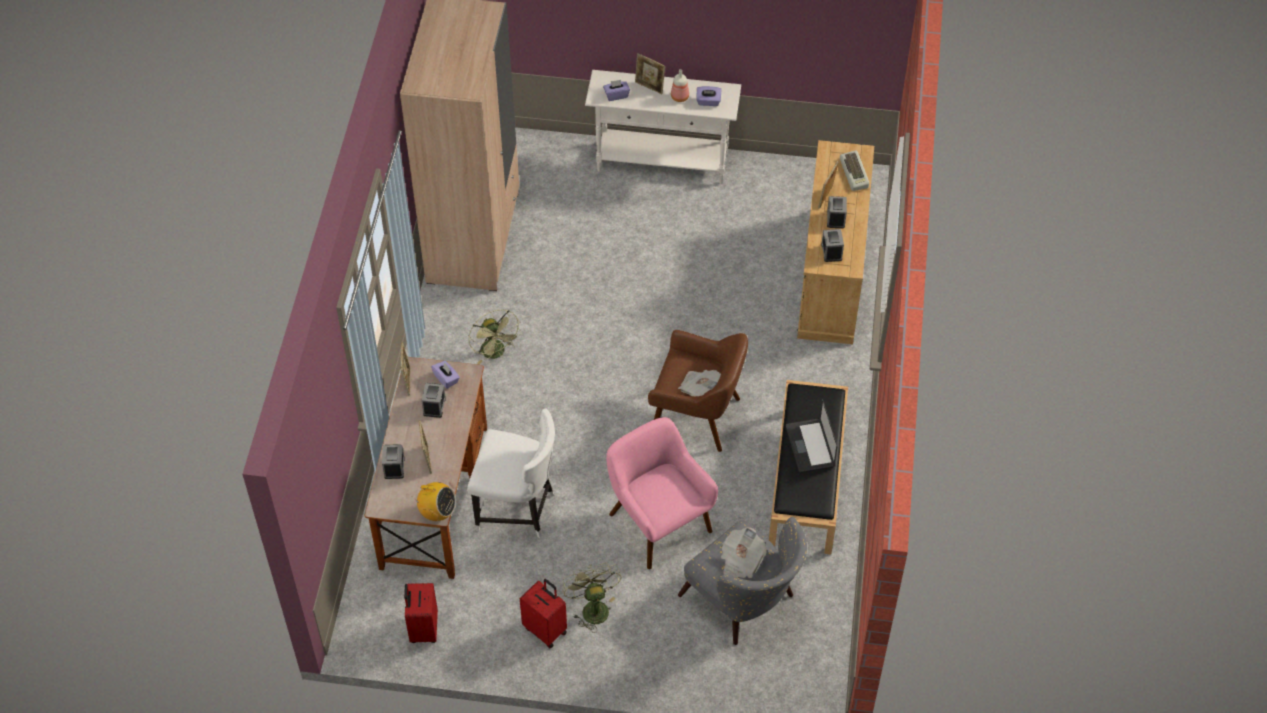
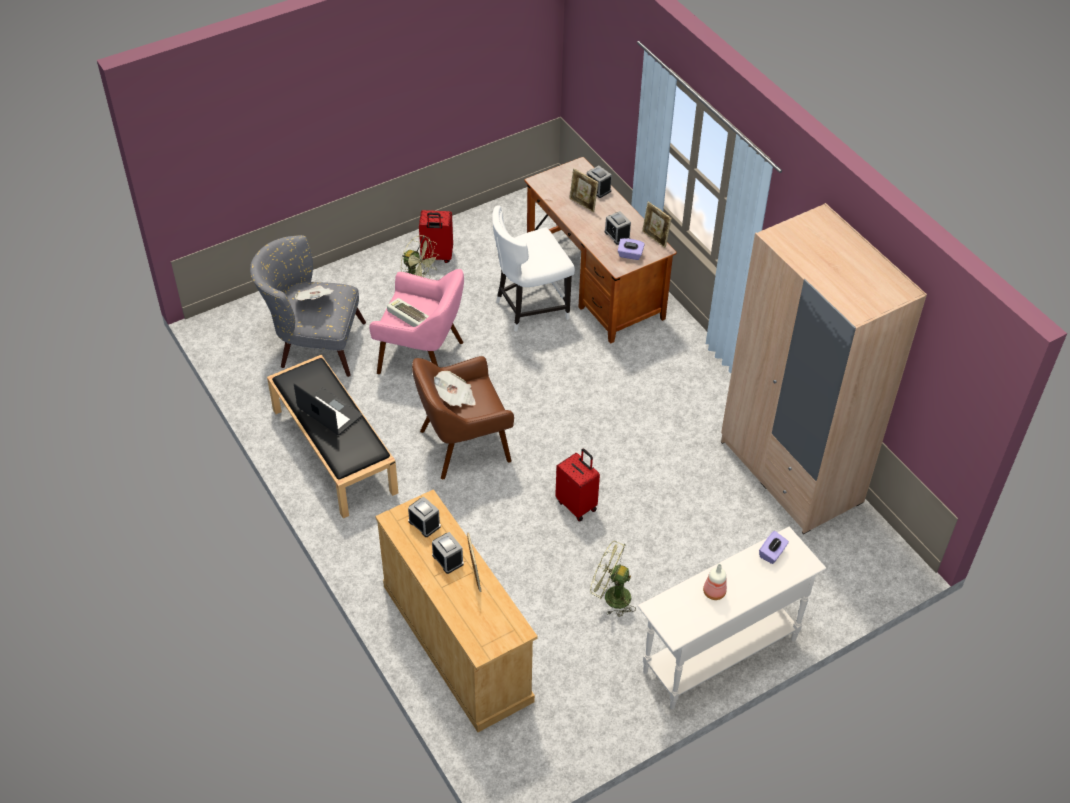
camera: 140 degrees right, 5 degrees down
(423, 629) = (515, 215): red suitcase -> red suitcase (577, 505)
(437, 512) = (539, 182): radio -> none
(496, 353) = (664, 396): green fan -> green fan (611, 596)
(649, 87) = (753, 583): picture frame -> none
(708, 102) = (682, 605): purple tissue box -> none
(855, 173) = (469, 621): keyboard -> keyboard (408, 317)

